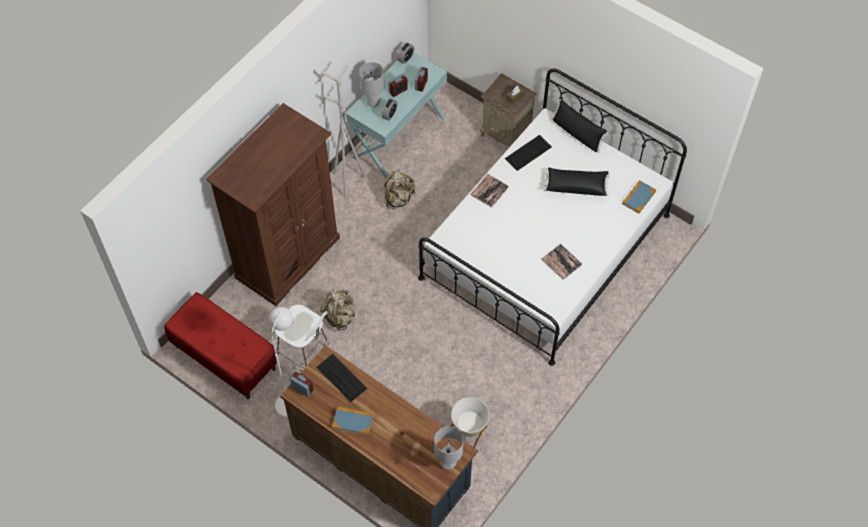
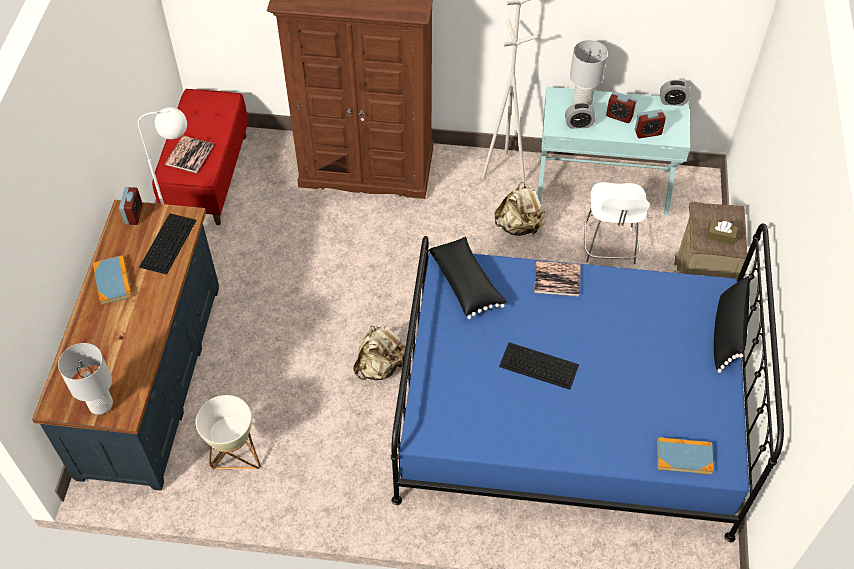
camera: 60 degrees right, 5 degrees down
(305, 352) = (255, 240): white stool -> white stool (608, 250)
(340, 316) = (322, 248): beige backpack -> beige backpack (380, 366)
(528, 153) = (649, 293): keyboard -> keyboard (538, 365)
(545, 246) = (567, 410): white bed -> blue bed
(561, 262) = (507, 409): book -> book (189, 155)
(576, 186) = (642, 371): black pillow -> black pillow (466, 283)

